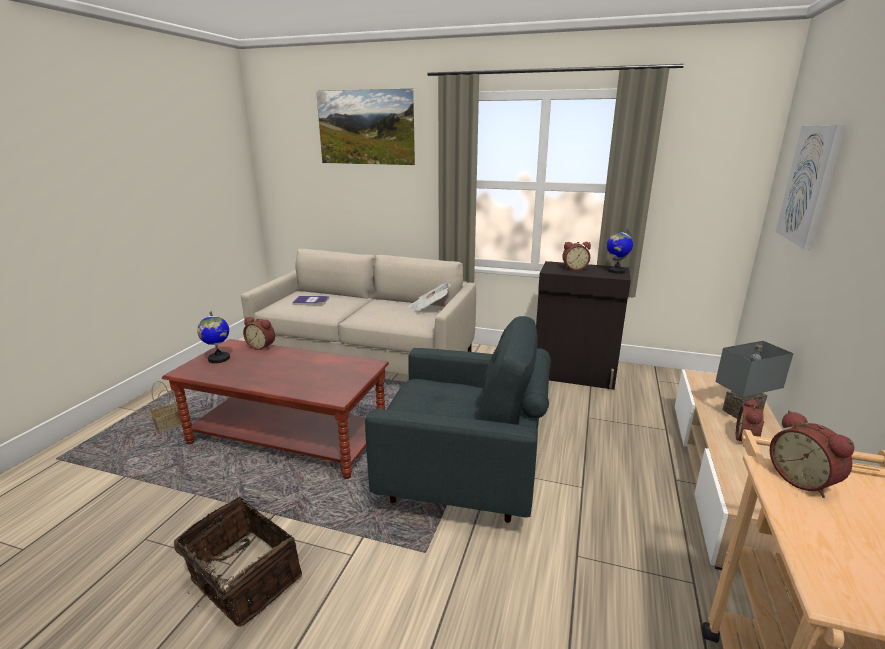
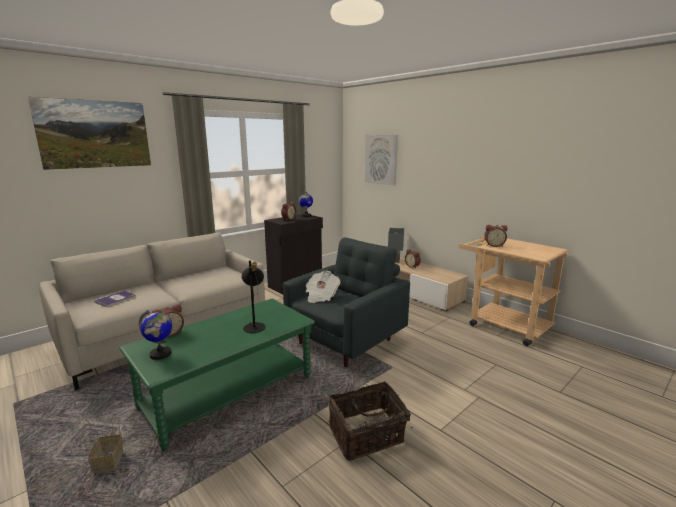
camera: 60 degrees left, 5 degrees down
(288, 437) = (229, 392): brown coffee table -> green coffee table
(303, 377) = (255, 325): none -> black table lamp
(428, 308) = (218, 270): newspaper -> newspaper (321, 296)

